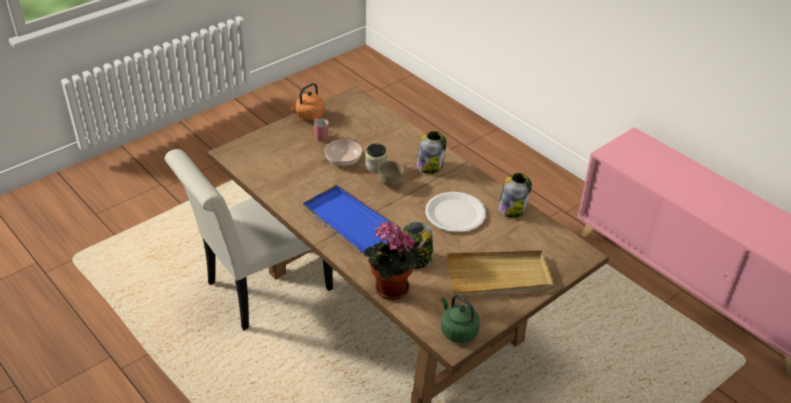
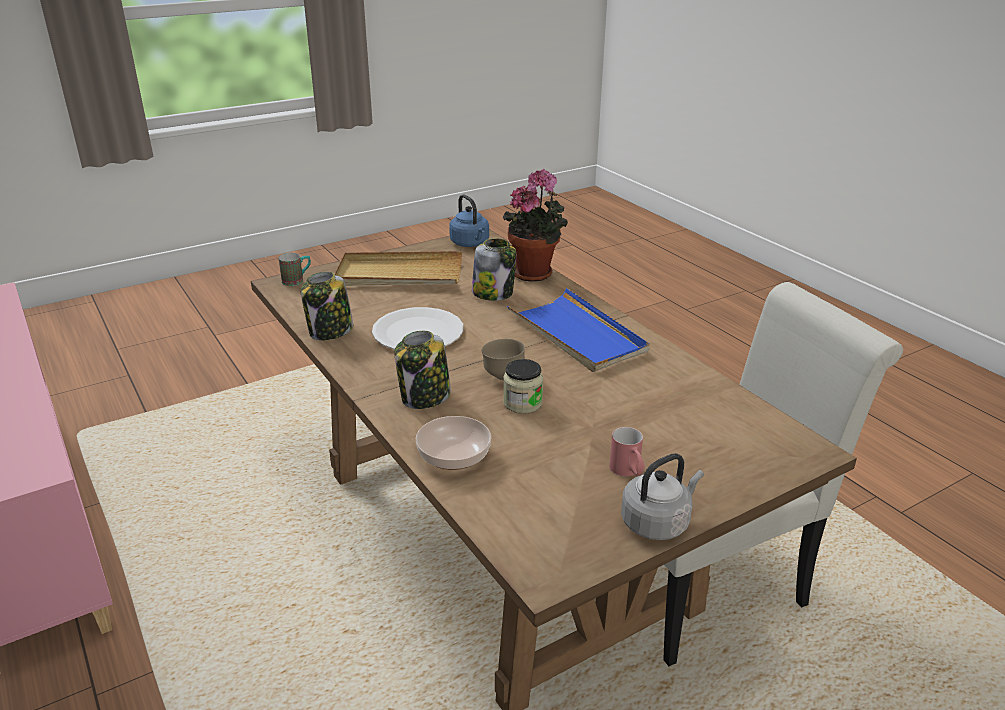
camera: 170 degrees left, 10 degrees down
(309, 116) = (657, 522): orange kettle -> grey kettle
(343, 159) = (582, 421): bowl -> bowl (454, 456)
(457, 330) = (470, 244): green kettle -> blue kettle
(573, 259) = (297, 280): none -> mug

